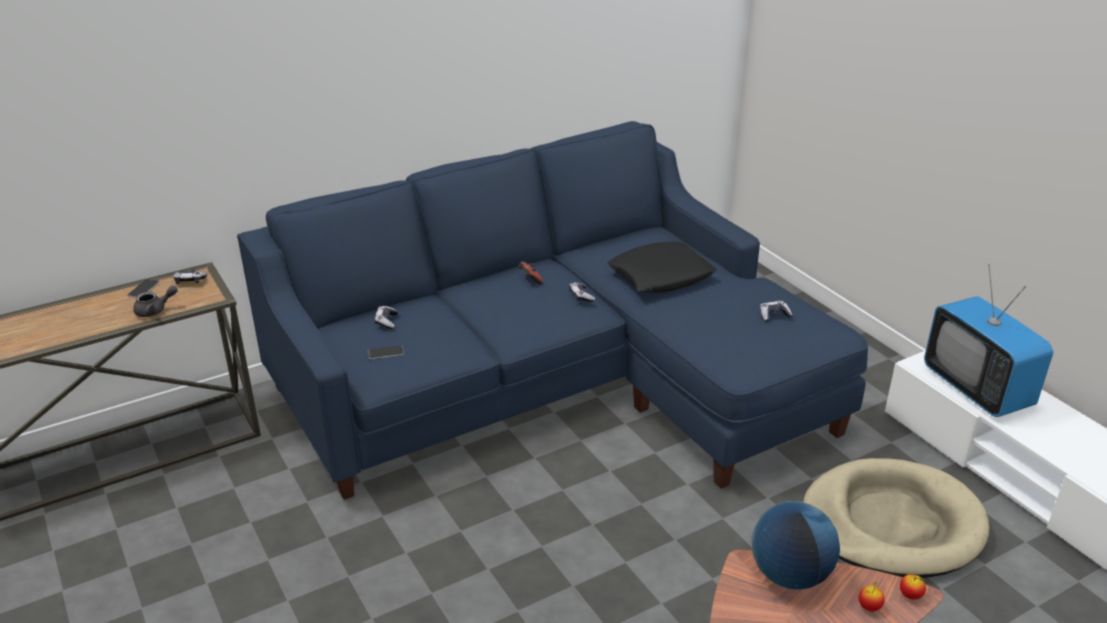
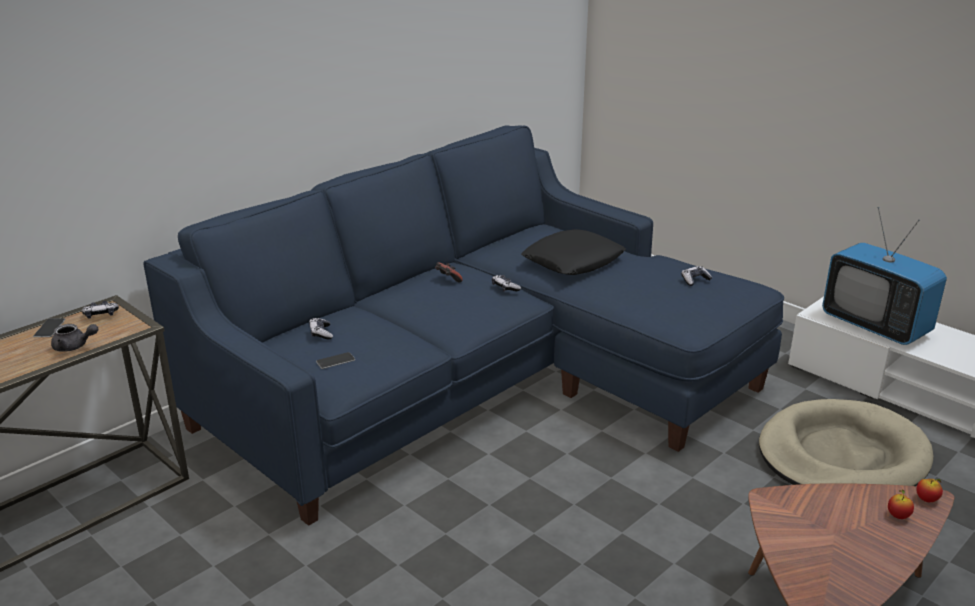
camera: 15 degrees left, 5 degrees down
(155, 310) = (74, 347): grey teapot -> grey teapot turned 45 degrees clockwise
(789, 575) = (814, 502): globe -> none

